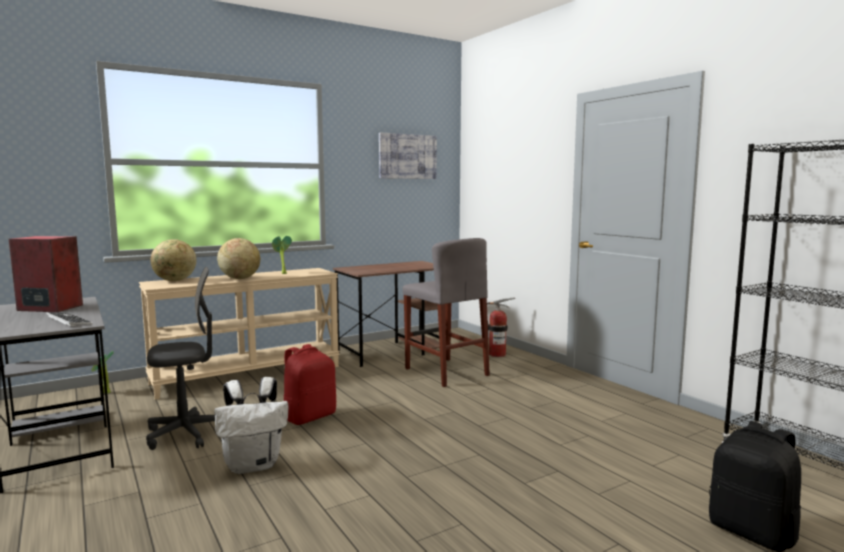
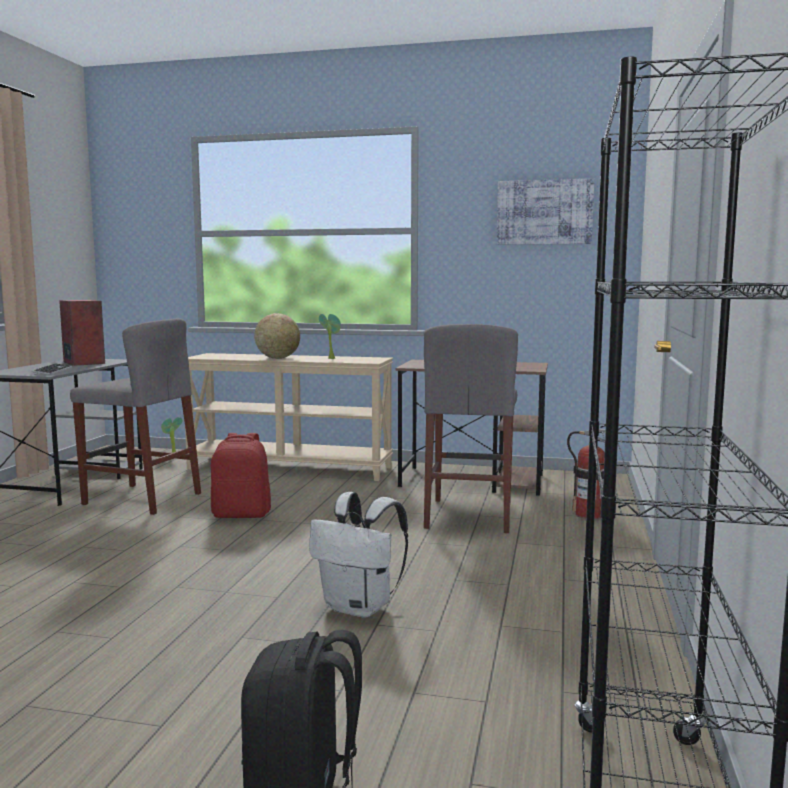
camera: 45 degrees right, 0 degrees up
(175, 281) = (228, 355): globe -> none
(186, 434) = (142, 499): grey office chair -> grey stool
(254, 465) = (119, 534): white backpack -> white backpack (360, 607)

